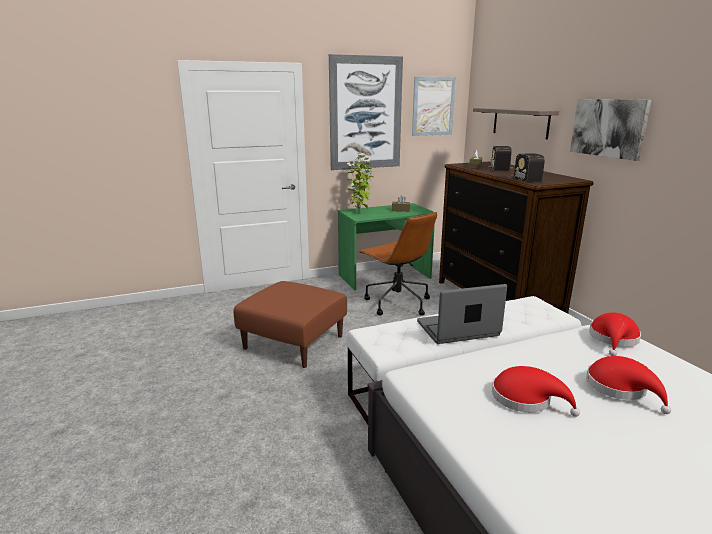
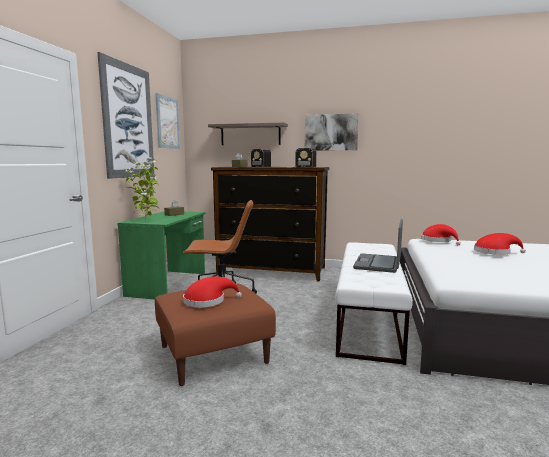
camera: 55 degrees left, 10 degrees down
(526, 399) = (498, 268): red hat -> red hat (207, 301)

